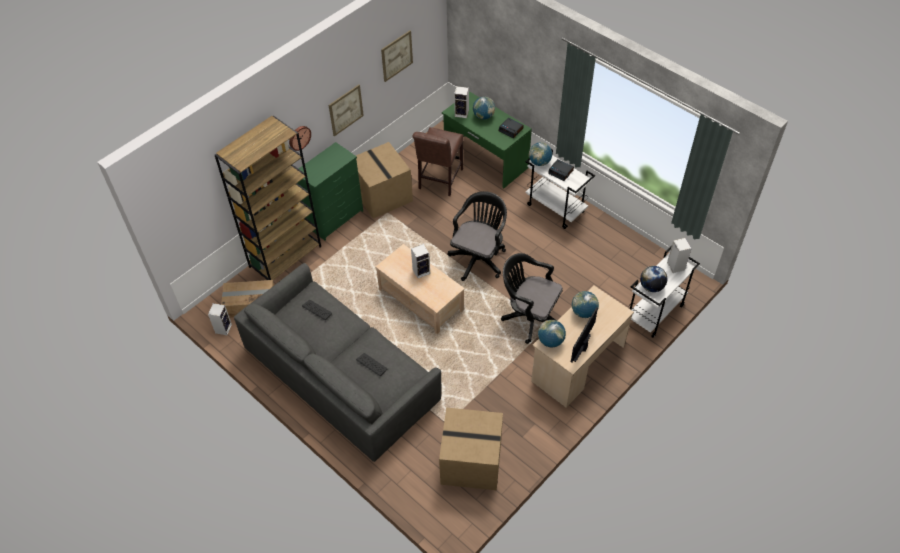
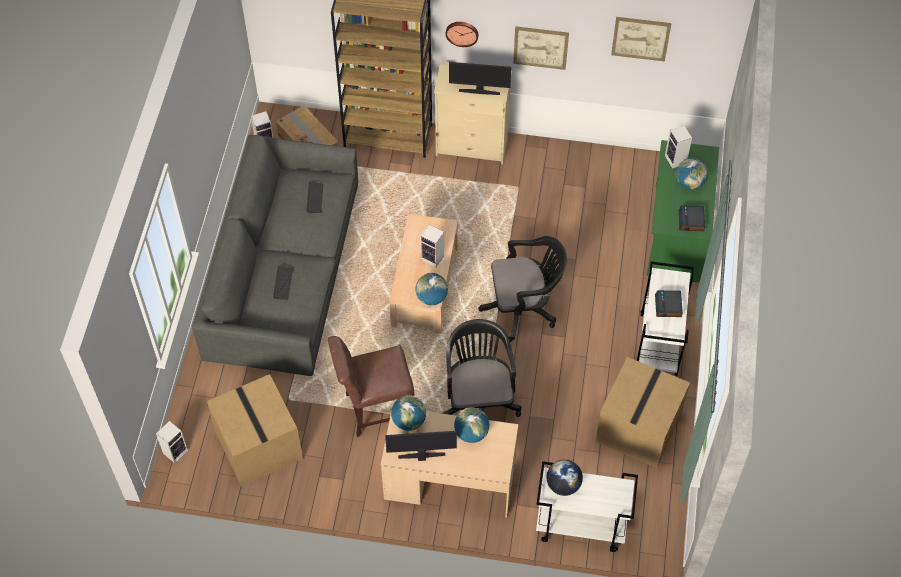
camera: 55 degrees right, 5 degrees up
(335, 218) = (472, 146): green dresser -> beige dresser
(336, 165) = (479, 91): none -> monitor
(383, 195) = (539, 169): cardboard box -> cardboard box (639, 429)
(439, 180) = (604, 207): brown chair -> brown chair (375, 409)
(539, 162) = (665, 277): globe -> globe (431, 297)
(675, 266) = (614, 495): speaker -> speaker (175, 451)

